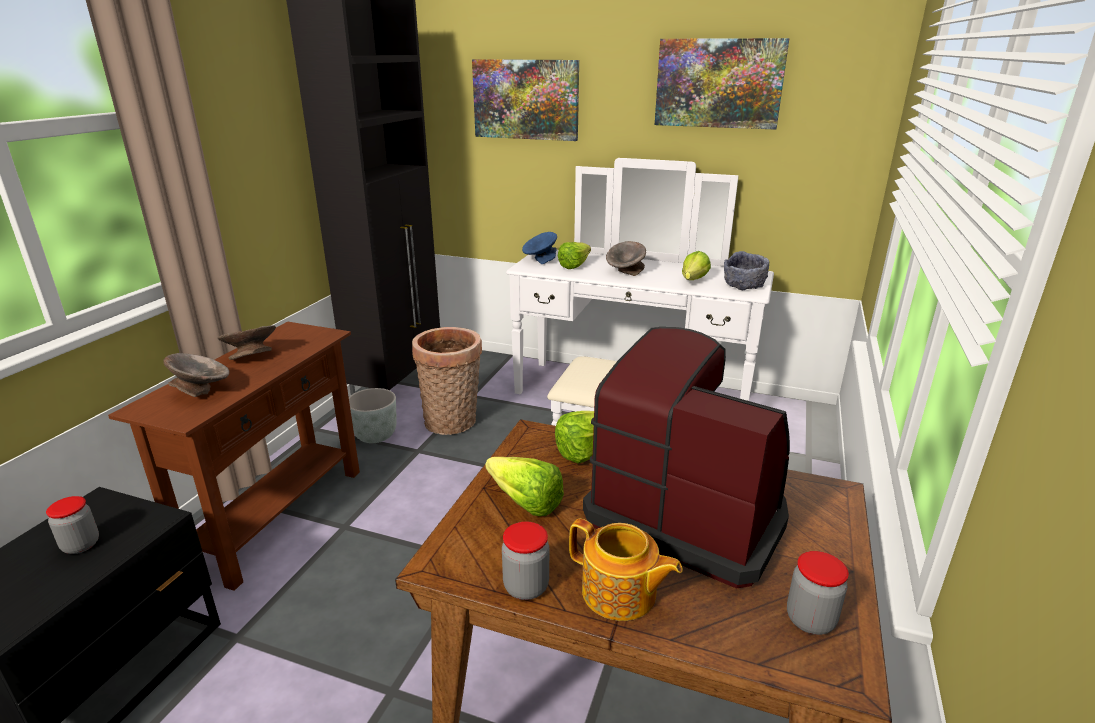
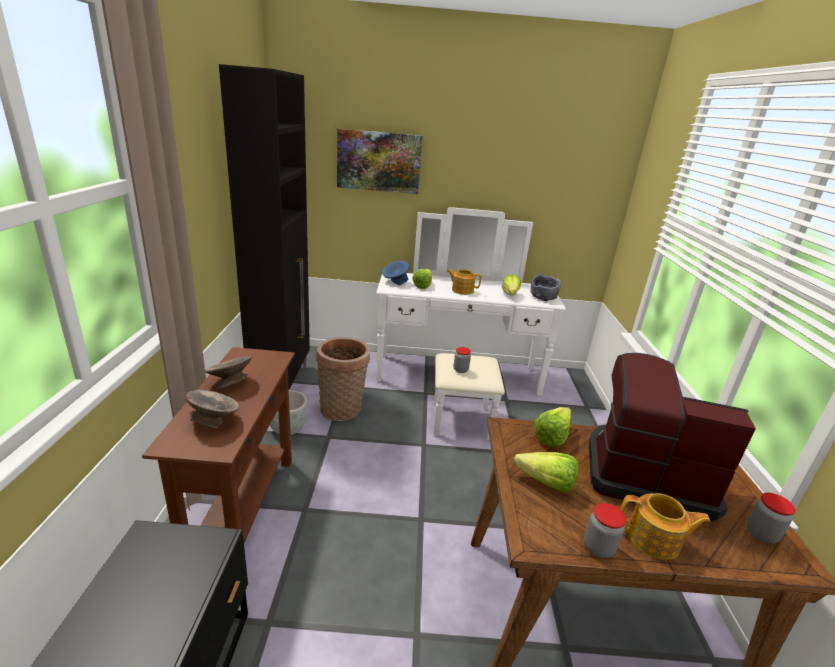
camera: 20 degrees left, 0 degrees up
(81, 545) = (162, 579): jar -> jar (460, 370)
(625, 273) = (462, 290): grey bowl -> teapot
(719, 83) = (521, 159): picture -> none

